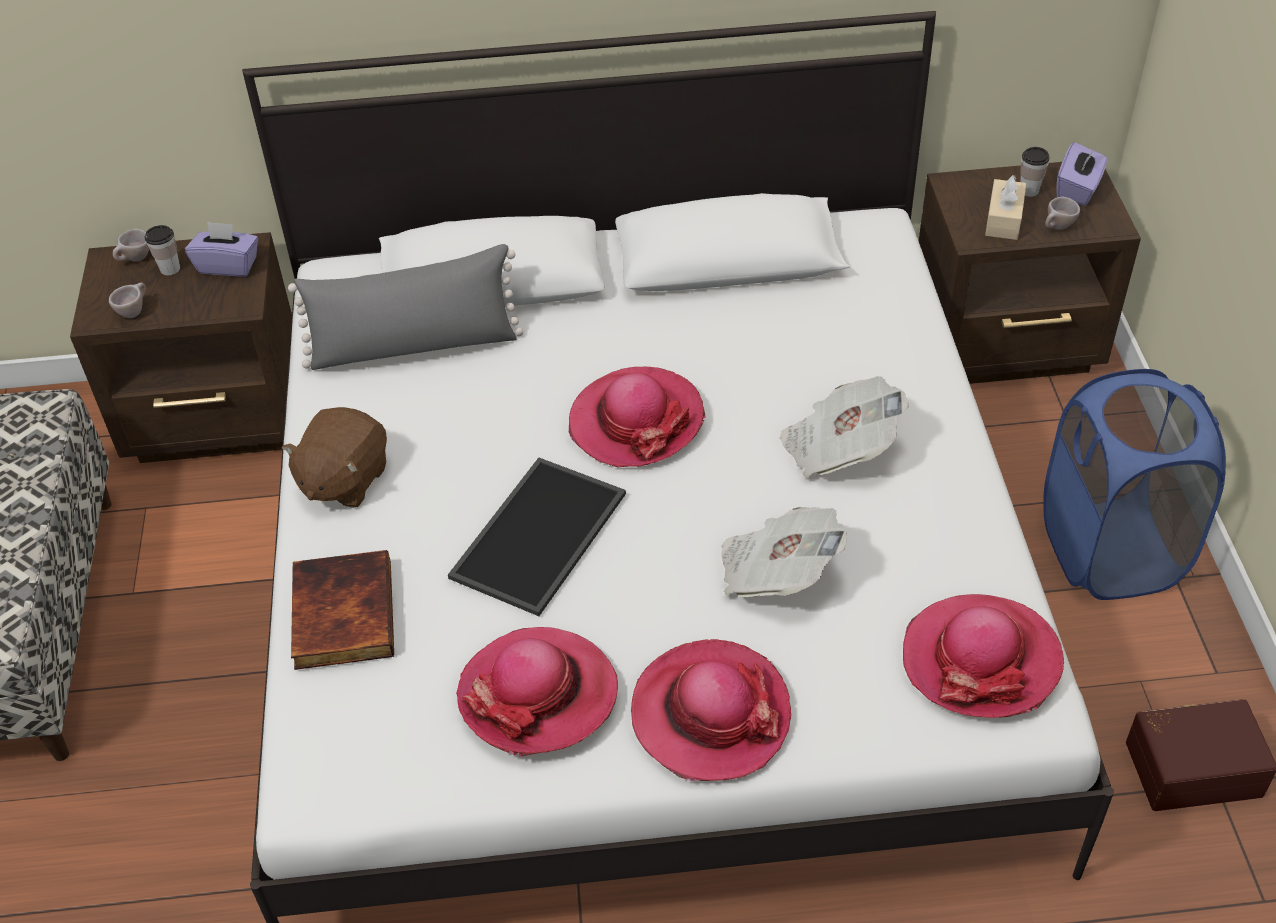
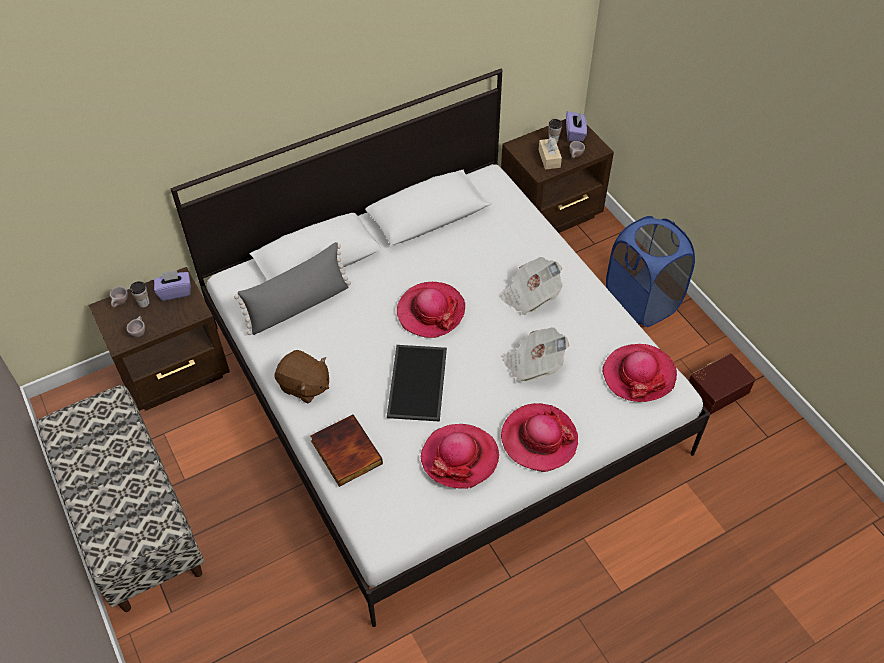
camera: 25 degrees left, 5 degrees up
(343, 479) = (304, 386): brown plush toy -> brown plush toy turned 60 degrees counterclockwise

